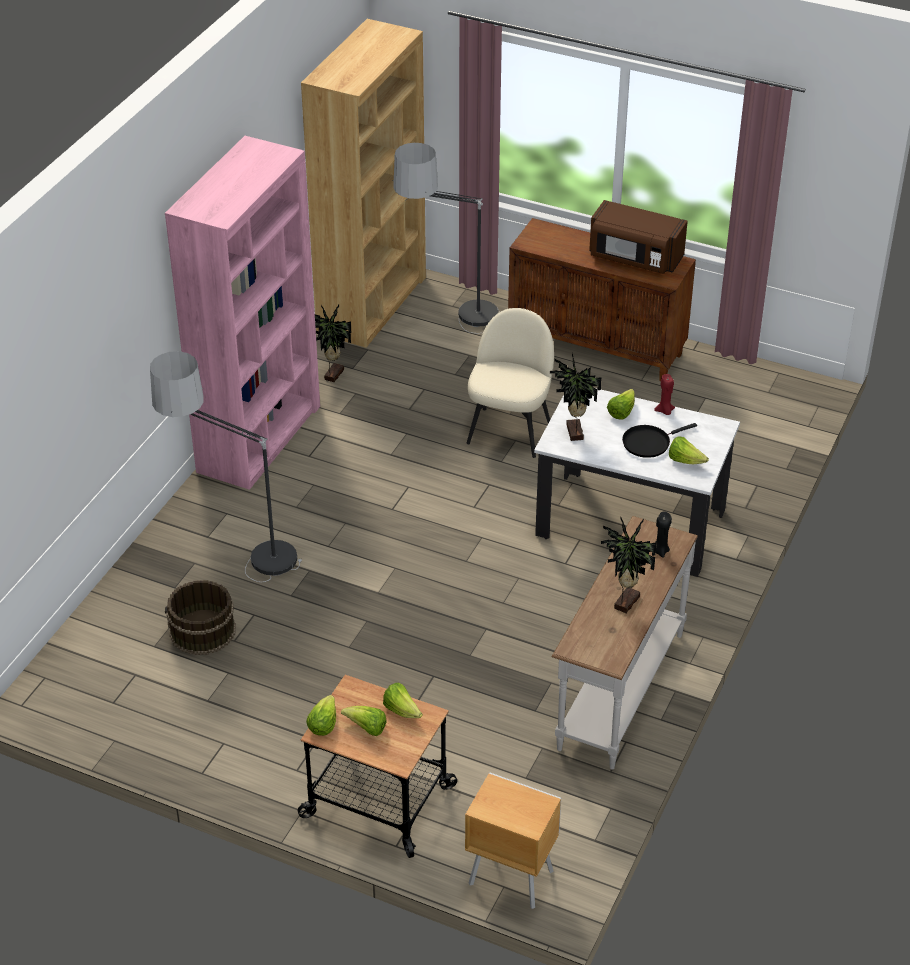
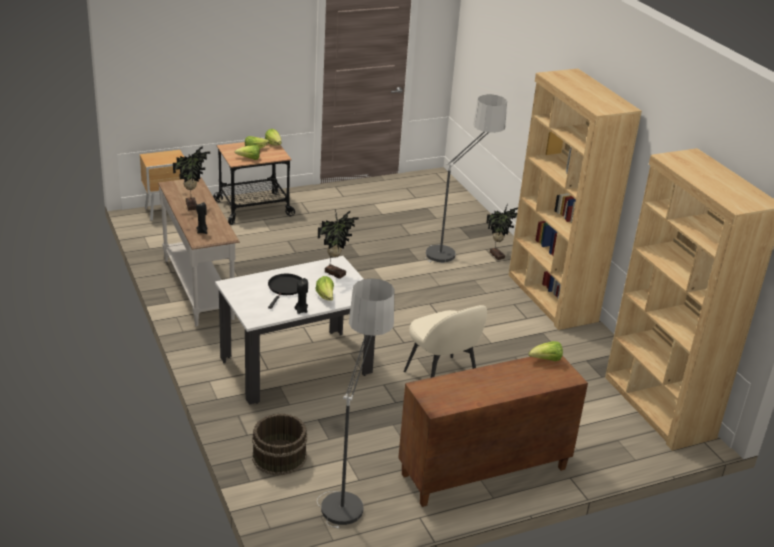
camera: 130 degrees right, 10 degrees down
(202, 632) = (418, 220): brown bucket -> brown bucket (279, 456)
(259, 438) = (551, 298): pink bookcase -> brown bookcase
(332, 374) = (588, 350): potted plant -> potted plant (497, 255)
(450, 326) = (592, 424): floor lamp -> floor lamp (350, 487)
(634, 258) = (470, 392): brown microwave -> none
(664, 411) = (301, 310): red candle -> black candle
(685, 460) = (251, 289): lettuce -> lettuce (546, 360)

